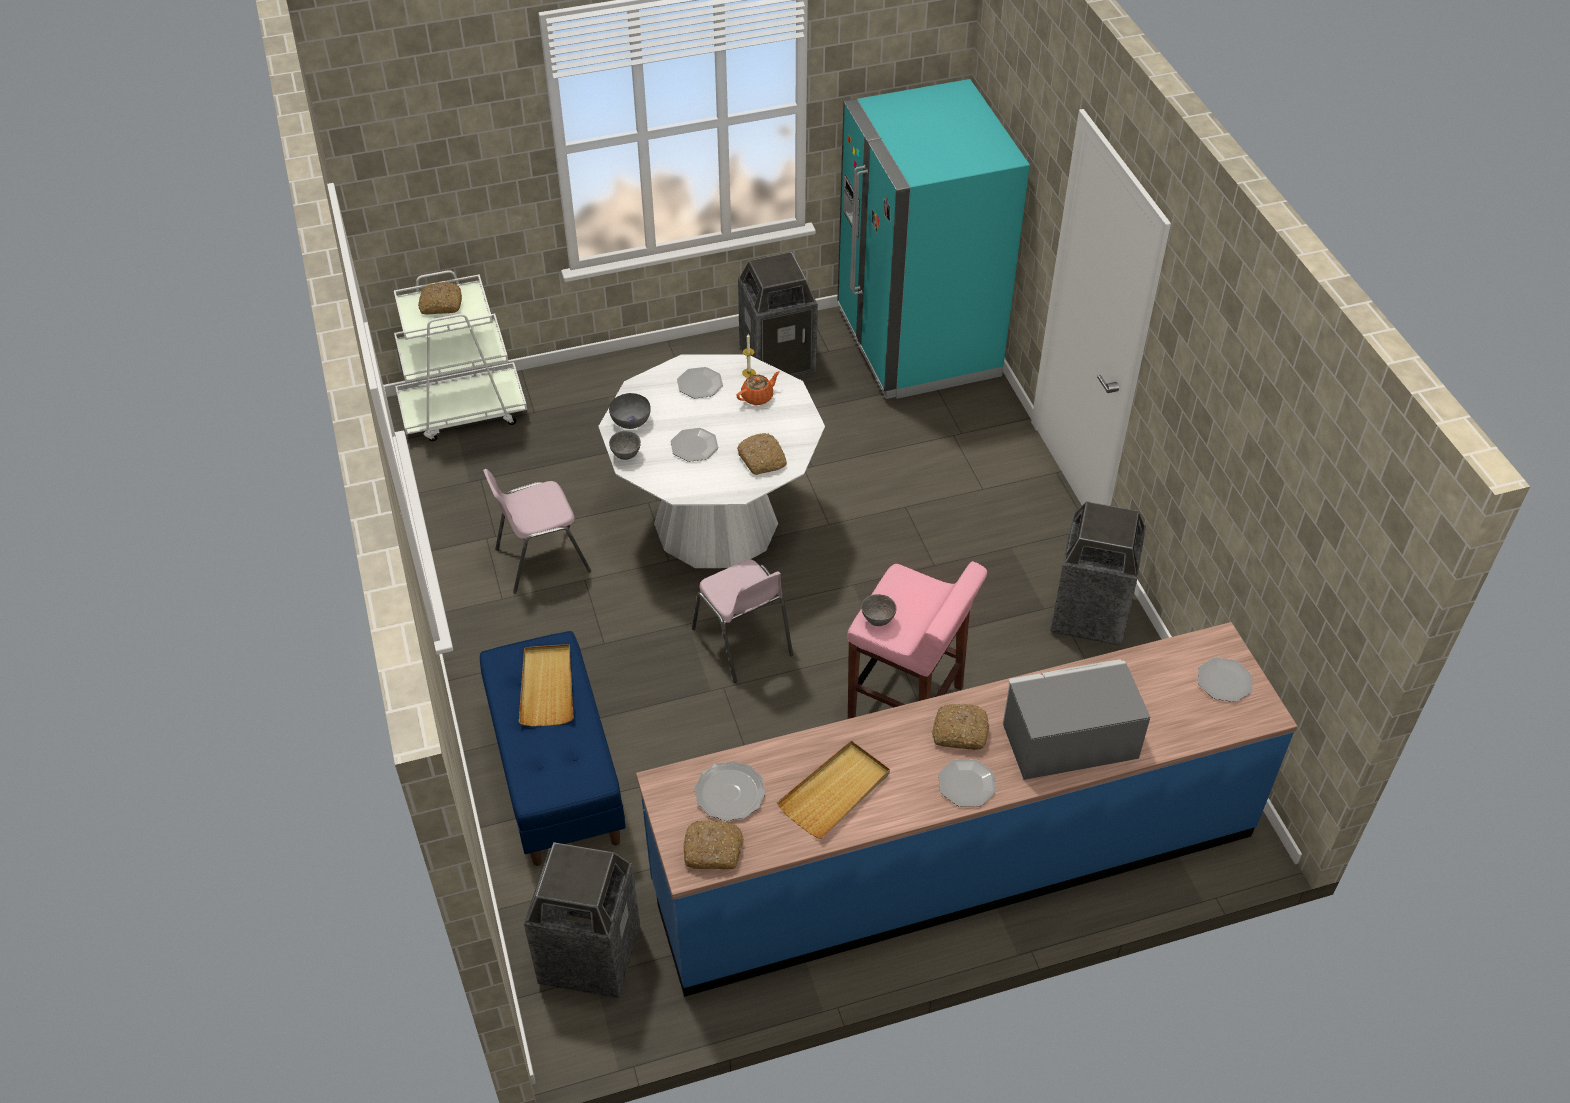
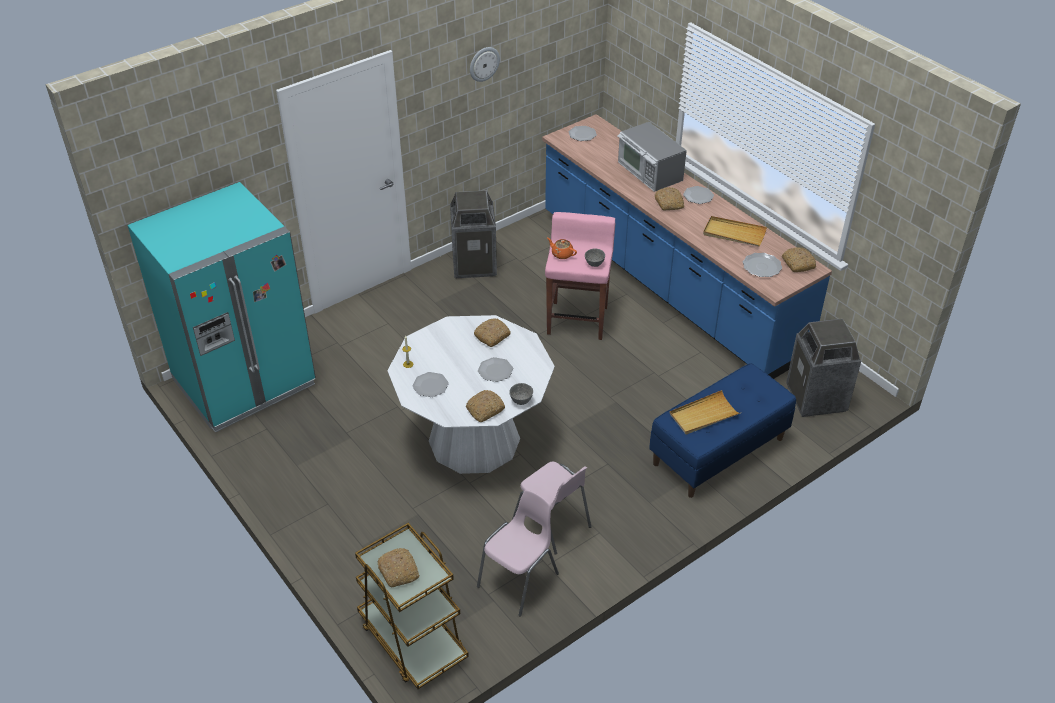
camera: 110 degrees left, 5 degrees down
(464, 410) = (412, 640): white cart -> brown cart
(630, 420) = (485, 410): grey bowl -> bread
(743, 643) = (571, 398): pink chair -> pink chair (519, 580)
(758, 397) = (431, 353): orange teapot -> orange teapot (561, 254)
(777, 360) = (285, 454): trash can -> none
(1236, 408) = (484, 63): none -> wall clock

